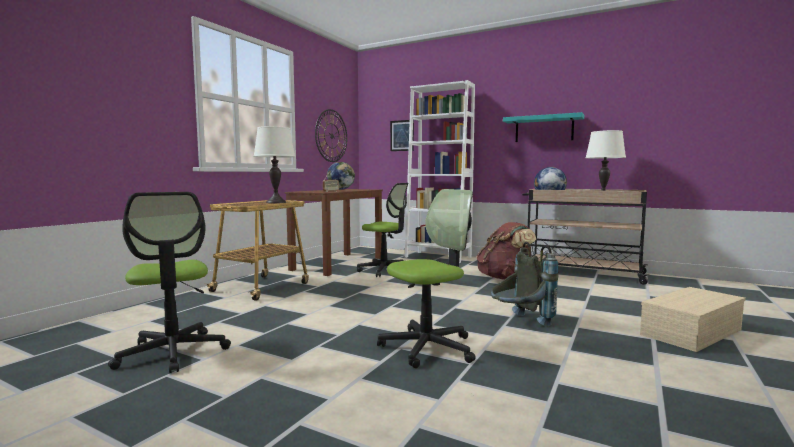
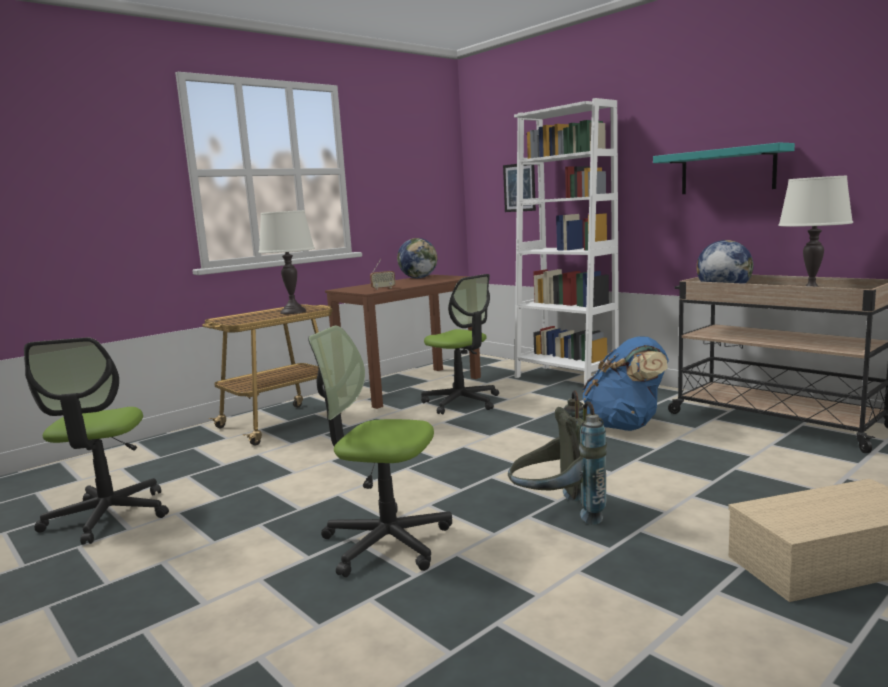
camera: 20 degrees right, 5 degrees up
(331, 136) = (412, 196): wall clock -> none
(428, 347) = (386, 542): office chair -> office chair turned 150 degrees counterclockwise
(504, 278) = (626, 426): brown backpack -> blue backpack

